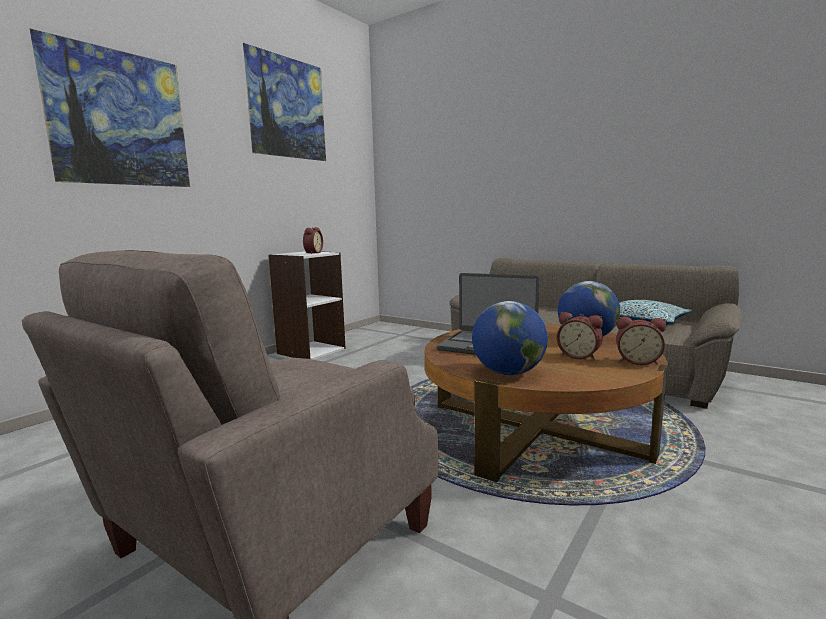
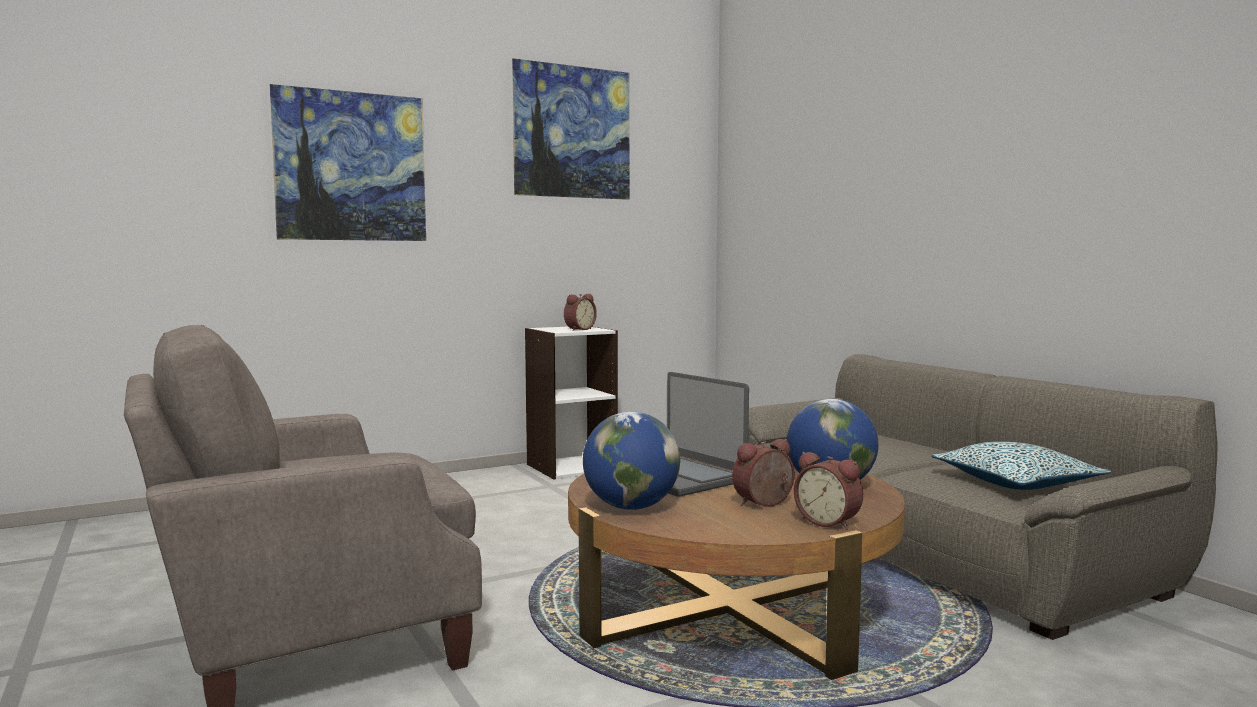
camera: 25 degrees right, 5 degrees down
(579, 356) = (765, 504): alarm clock -> alarm clock turned 90 degrees clockwise

